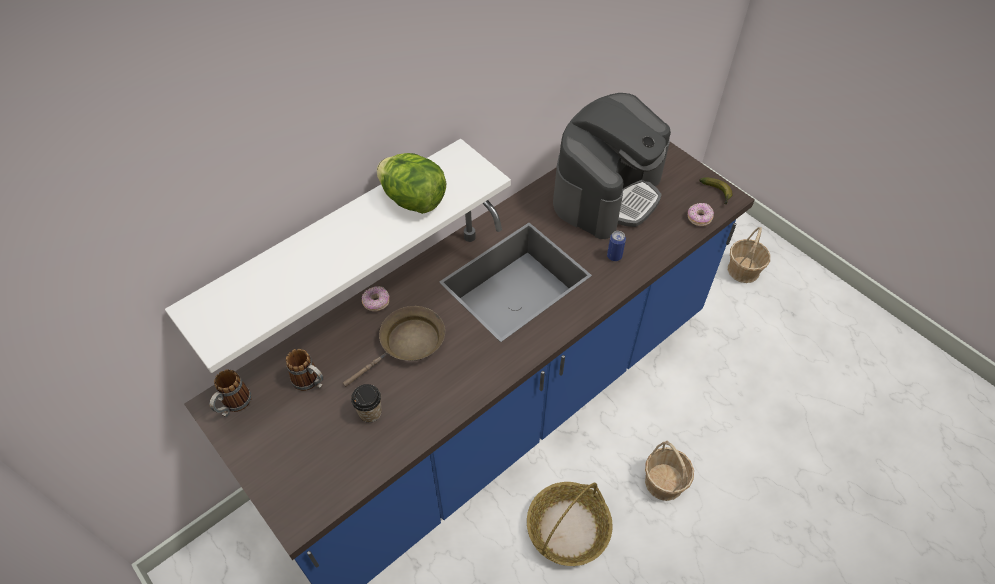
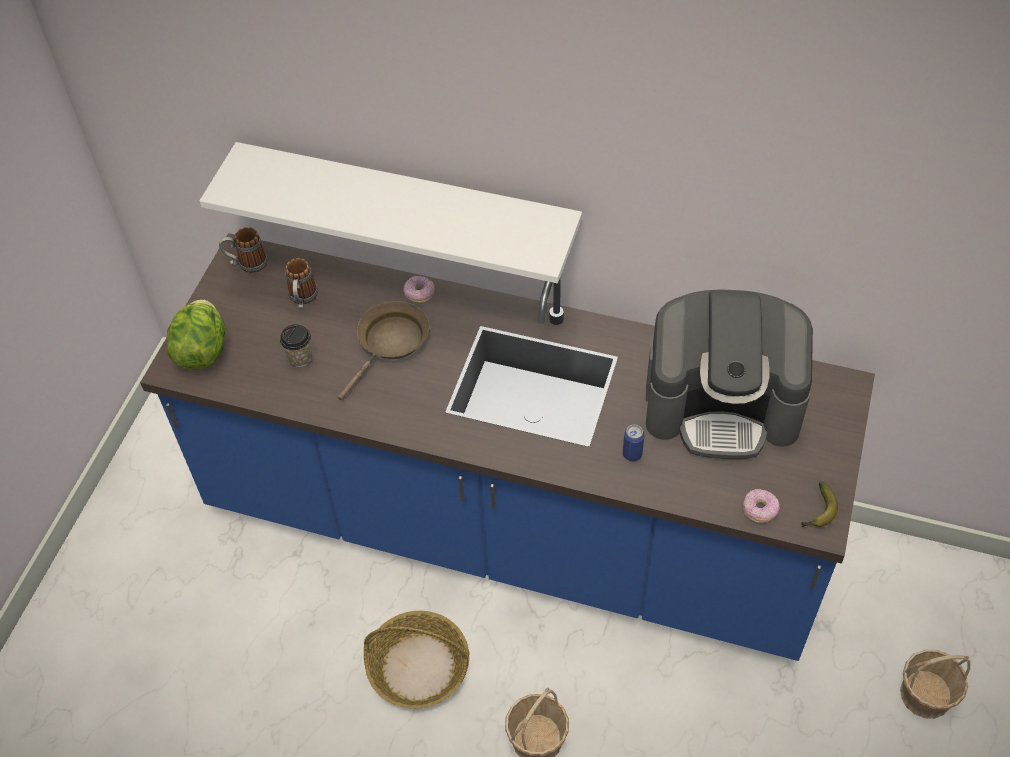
camera: 60 degrees right, 0 degrees up
(408, 344) = (390, 343): brown frying pan -> brown frying pan turned 75 degrees counterclockwise
(413, 200) = (469, 222): lettuce -> lettuce (202, 351)

